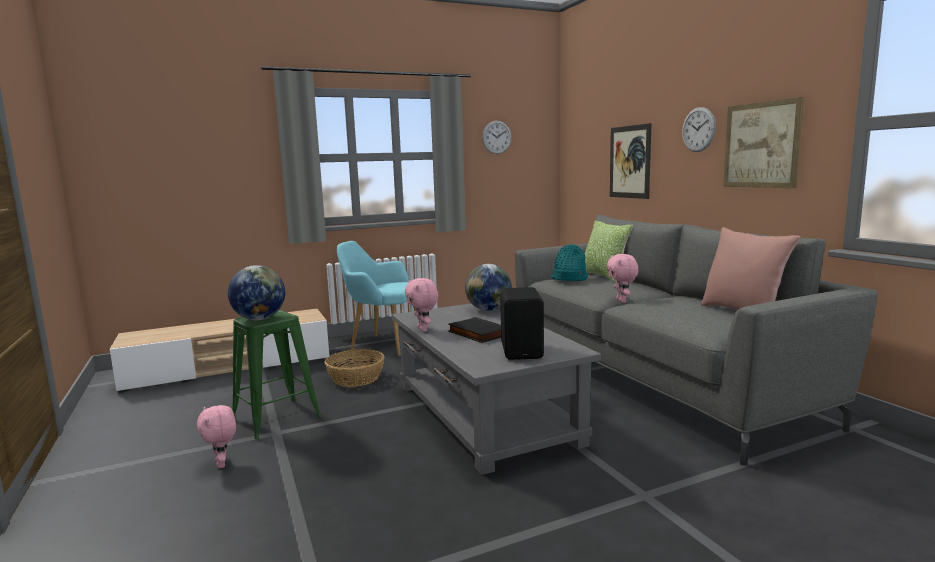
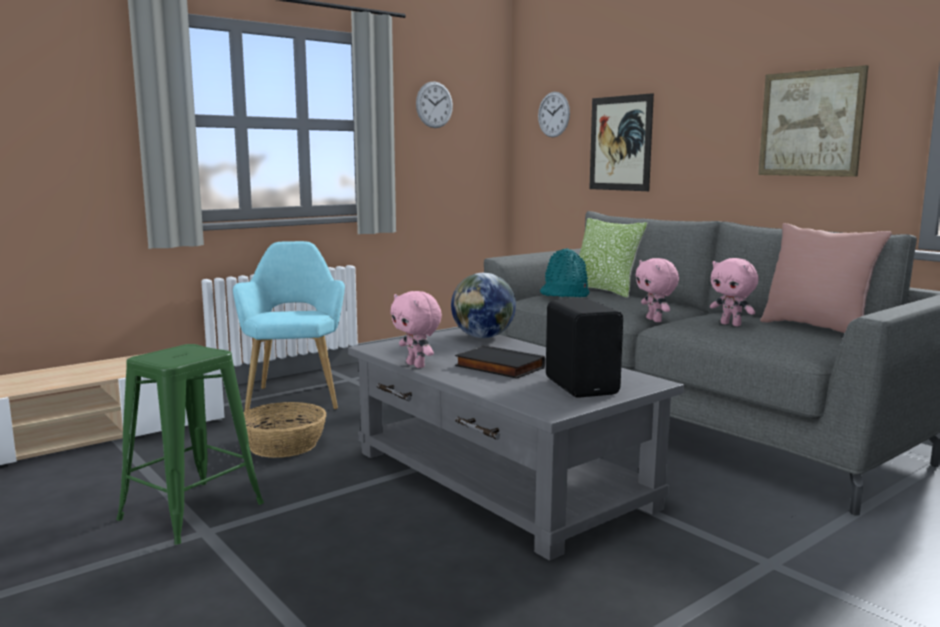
camera: 15 degrees left, 0 degrees up
(222, 464) = (143, 587): pink plush toy -> pink plush toy (731, 324)
(259, 319) = (172, 357): globe -> none
(383, 344) = (295, 396): turquoise armchair -> turquoise armchair turned 75 degrees clockwise
(698, 129) = (722, 103): wall clock -> wall clock (553, 114)

